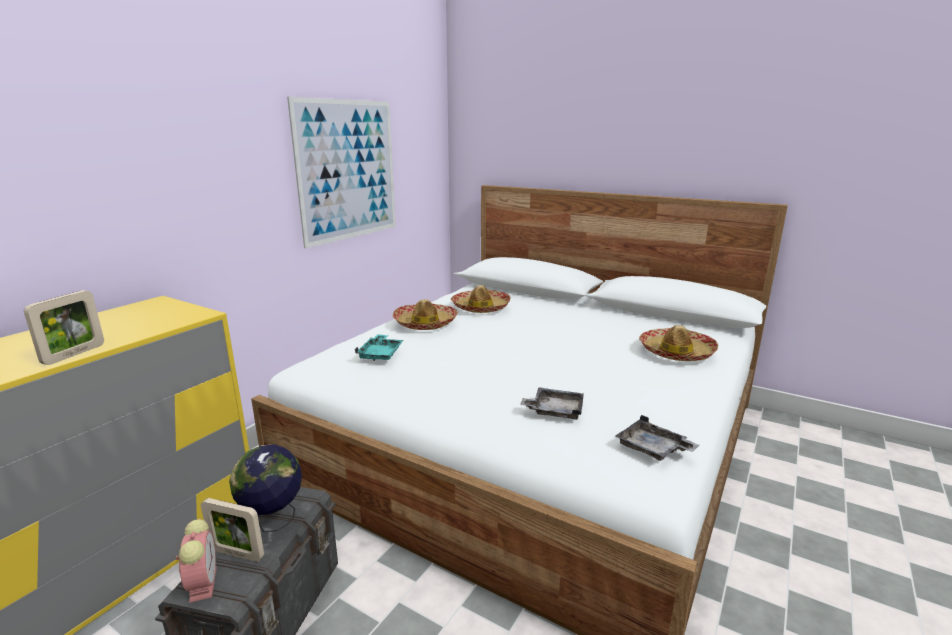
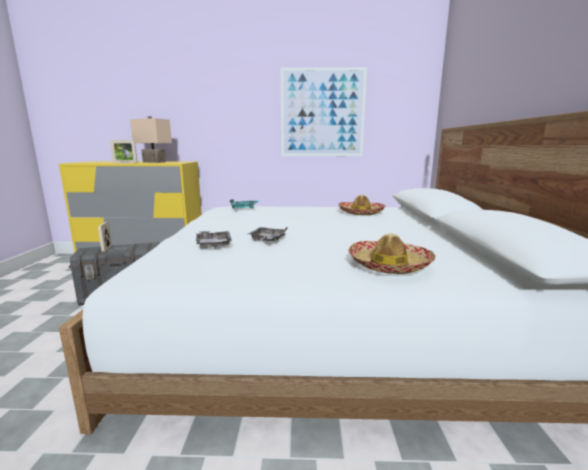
camera: 60 degrees right, 5 degrees down
(112, 326) = (155, 162): none -> beige table lamp
(202, 583) = (89, 249): alarm clock -> none
(273, 521) = (130, 248): globe -> none
(425, 323) = (307, 209): hat -> none
(653, 449) = (174, 273): grey tray -> grey tray (267, 240)

